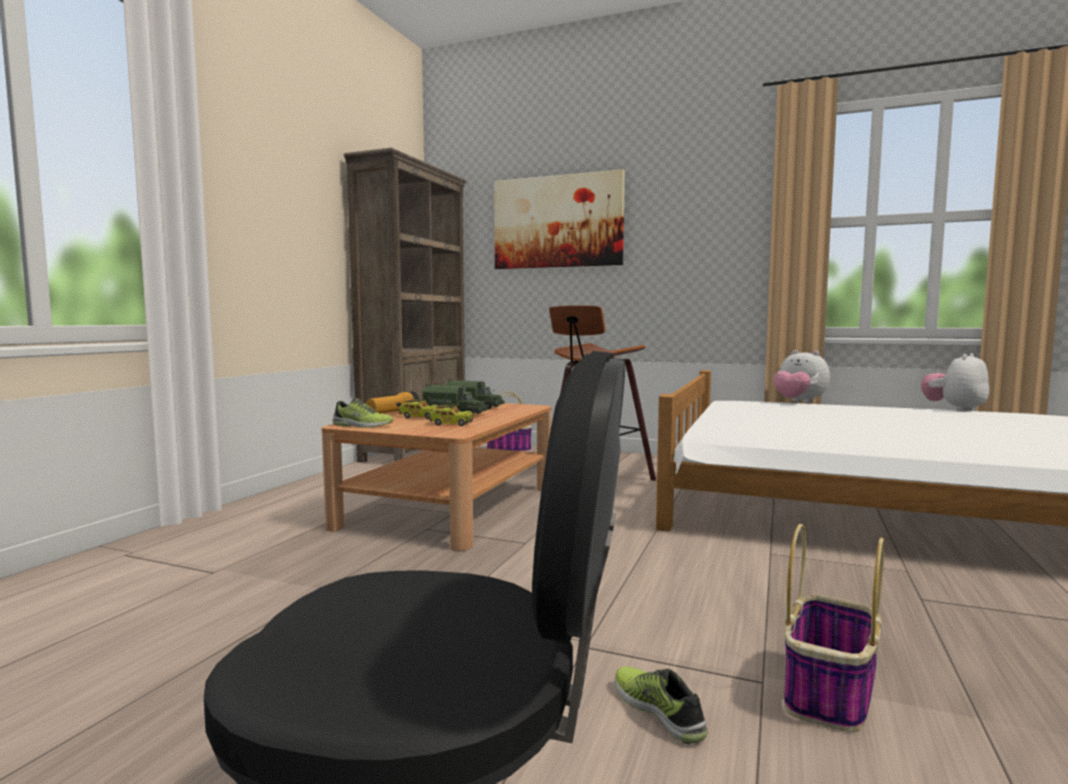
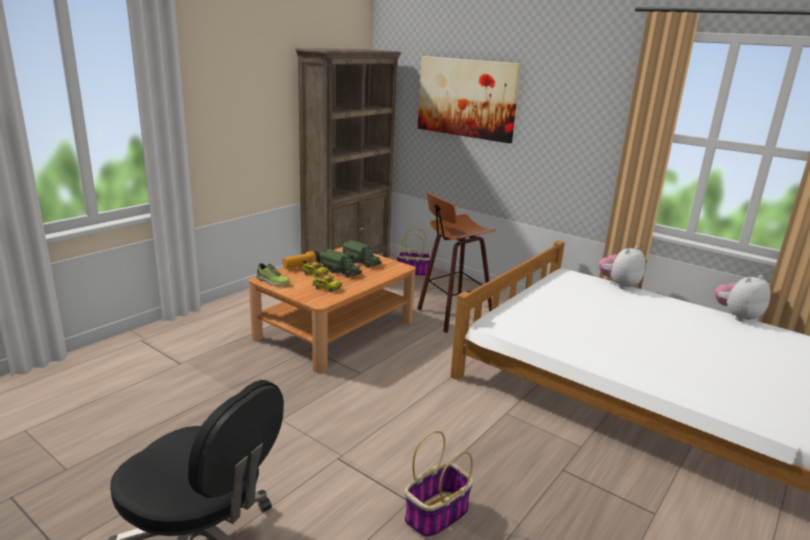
camera: 15 degrees right, 15 degrees up
(659, 711) = (344, 504): shoe -> none
(799, 402) = (619, 284): plush toy -> plush toy turned 75 degrees clockwise

